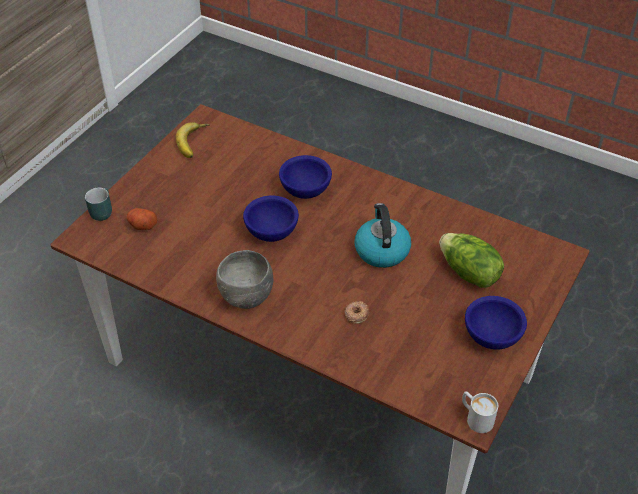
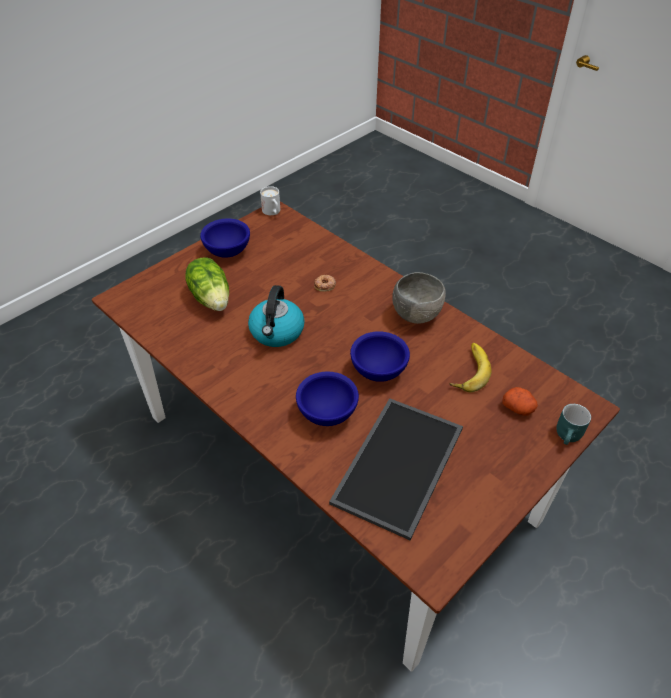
camera: 165 degrees left, 0 degrees up
(195, 143) = (452, 522): banana -> banana (468, 370)
(237, 166) = (400, 467): none -> tray

